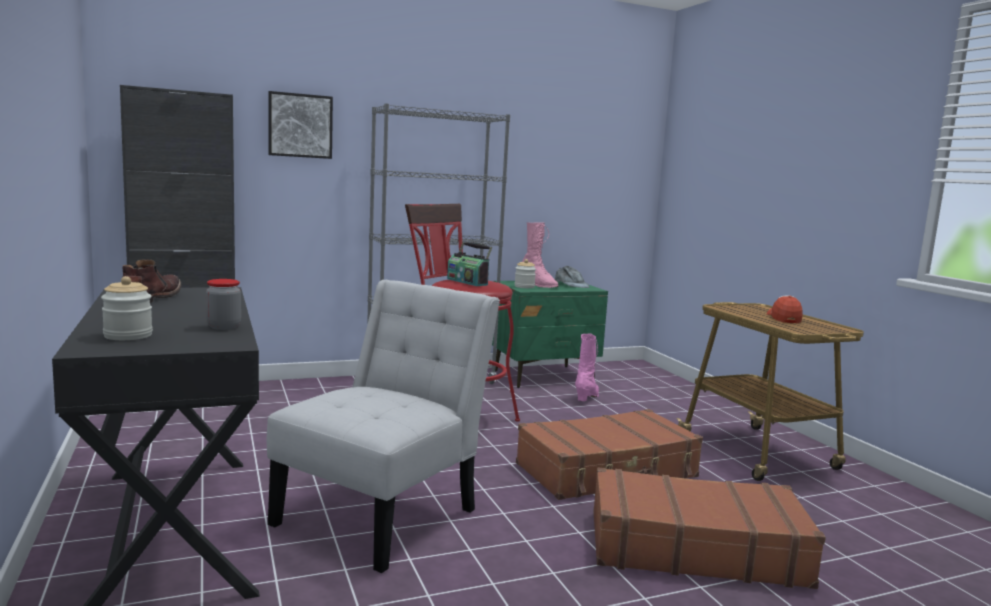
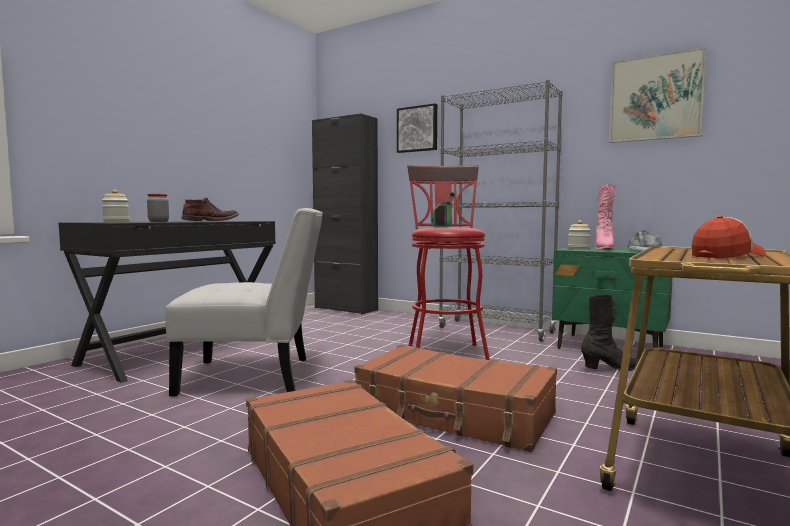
camera: 55 degrees right, 5 degrees down
(563, 140) = (655, 98): none -> picture
(587, 397) = (611, 369): pink boot -> black boot

